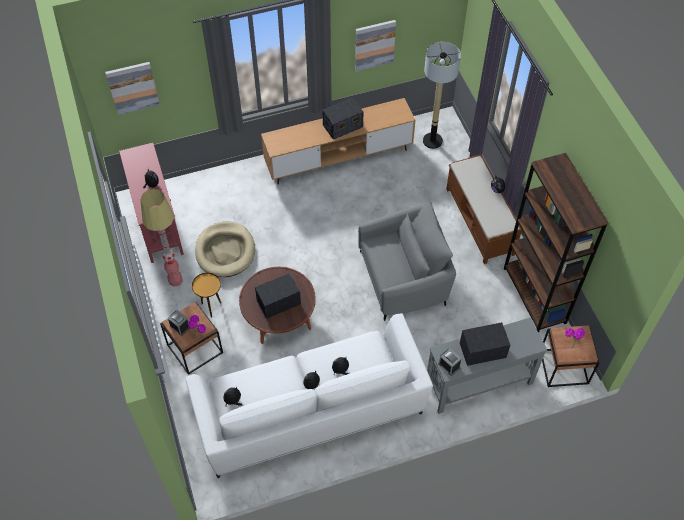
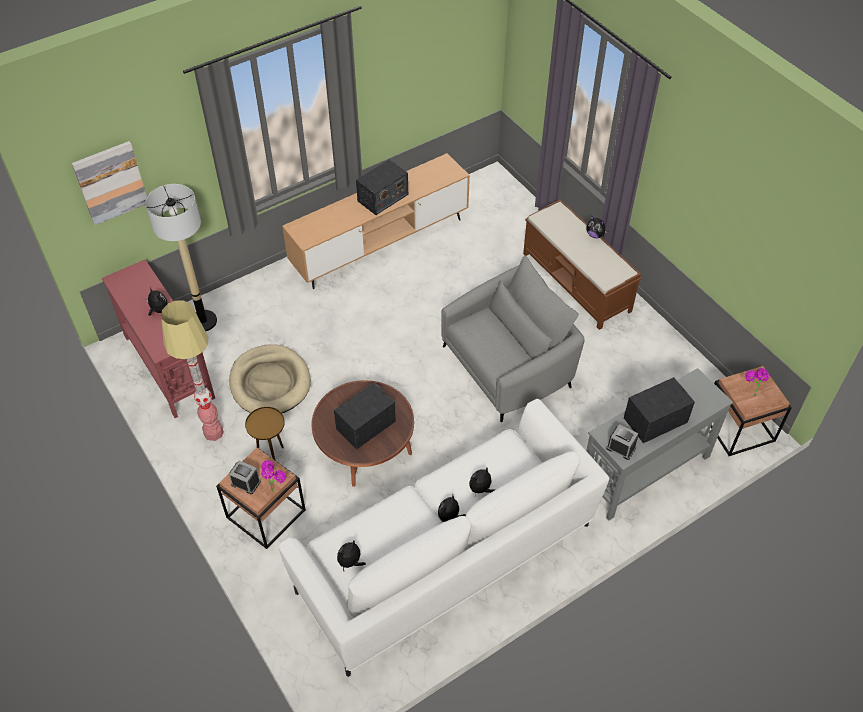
camera: 15 degrees left, 5 degrees down
(374, 45) = (405, 86): picture -> none
(432, 141) = (487, 203): floor lamp -> floor lamp (203, 321)
(534, 295) = (672, 353): brown bookcase -> none

